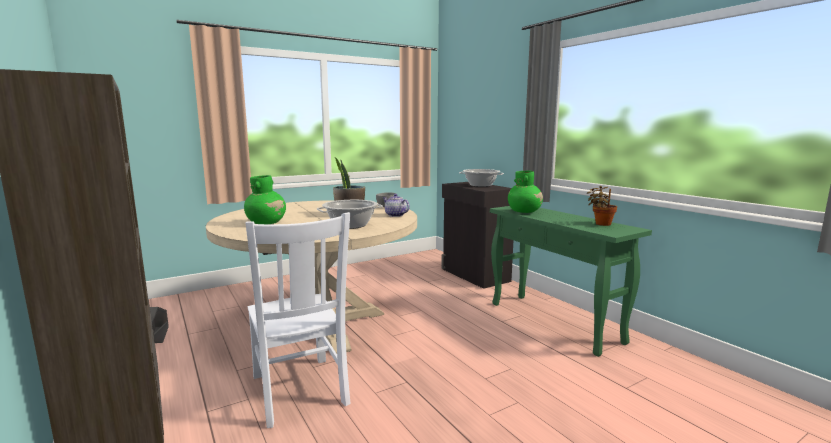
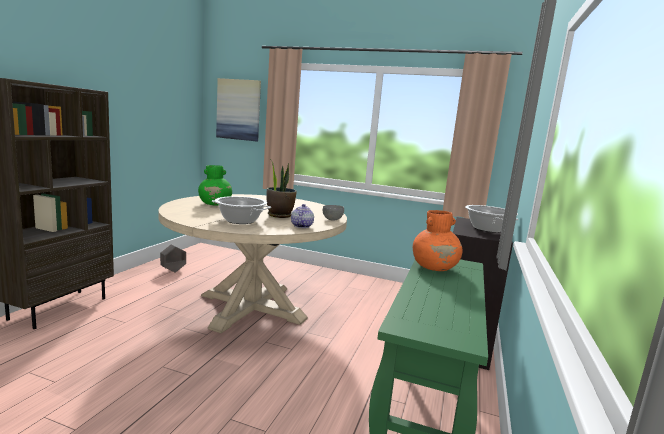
camera: 50 degrees right, 0 degrees up
(139, 105) = (238, 110): none -> picture
(300, 392) = (144, 336): white chair -> none
(524, 212) = (434, 268): green vase -> orange vase
(601, 224) = (453, 315): potted plant -> none

